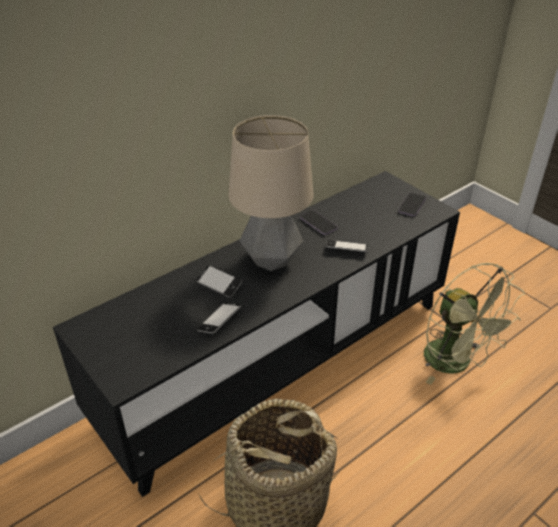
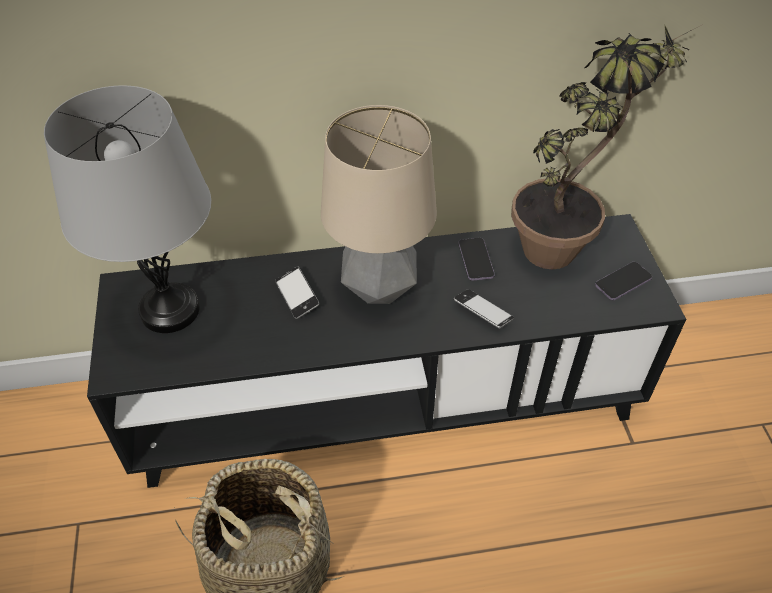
camera: 30 degrees right, 10 degrees up
(132, 327) = (170, 310): none -> grey table lamp
(219, 321) = (262, 344): phone -> none
(362, 197) = (565, 243): none -> potted plant
(456, 363) = (601, 512): green fan -> none

